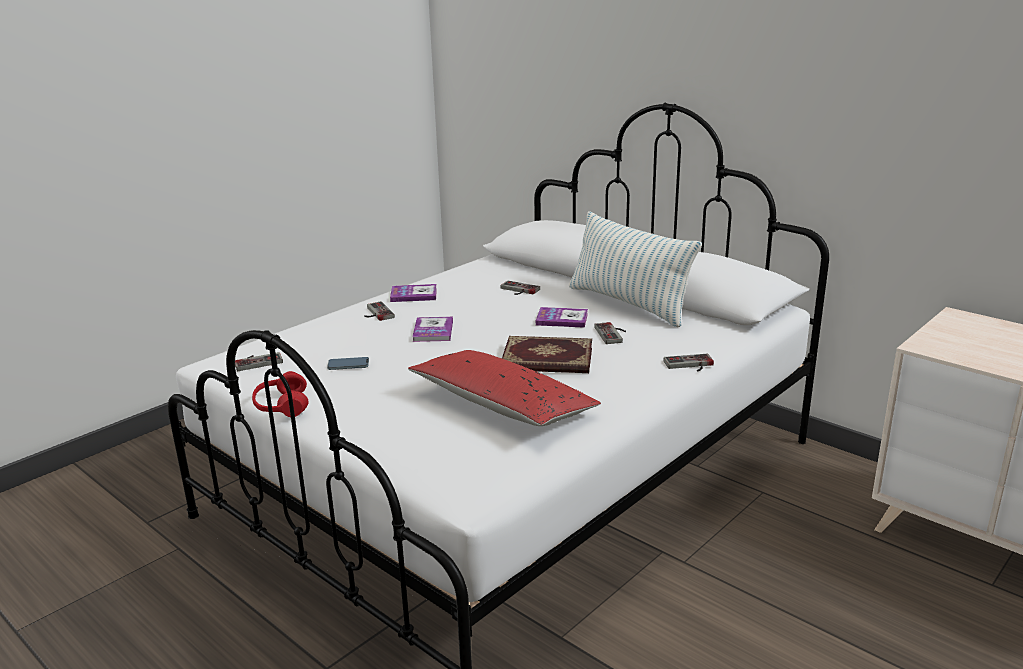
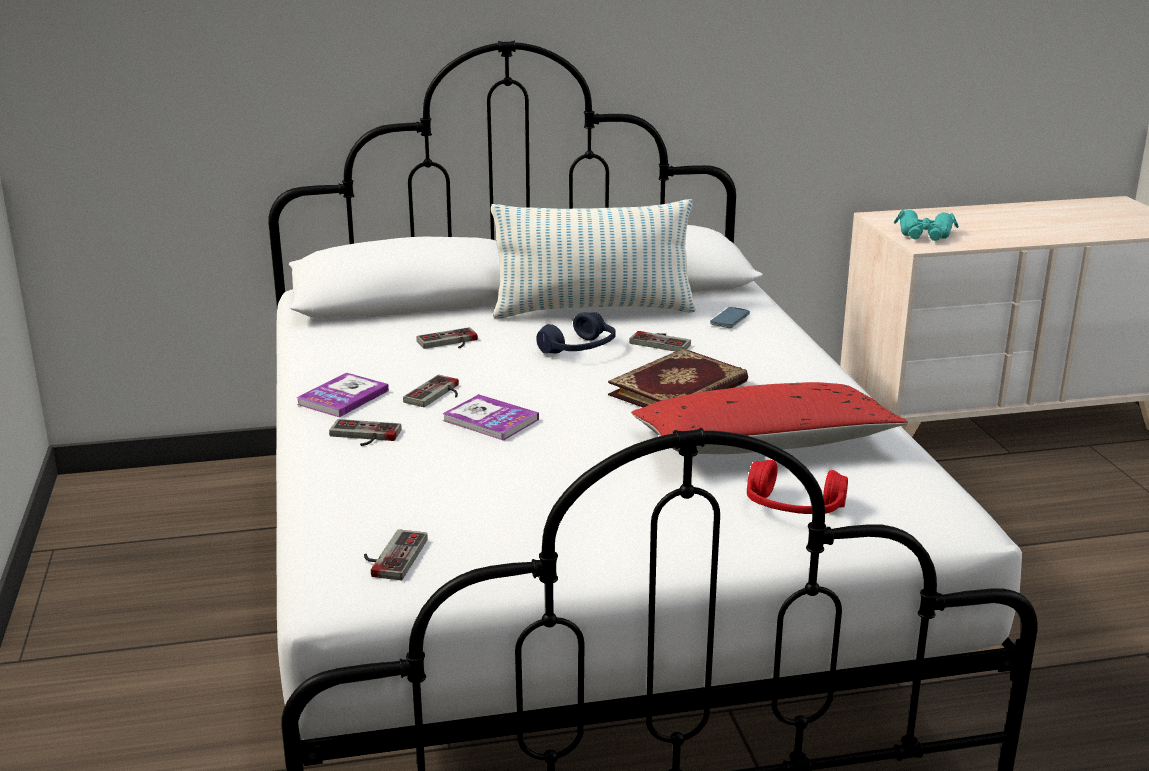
camera: 55 degrees left, 0 degrees up
(281, 406) = (579, 574): red headphones -> red headphones (793, 508)
(348, 365) = (513, 498): phone -> phone (729, 320)
(562, 319) = (579, 349): book -> blue headphones
(690, 365) = (790, 338): game controller -> game controller (437, 395)
(952, 340) = (925, 235): none -> turquoise binoculars

